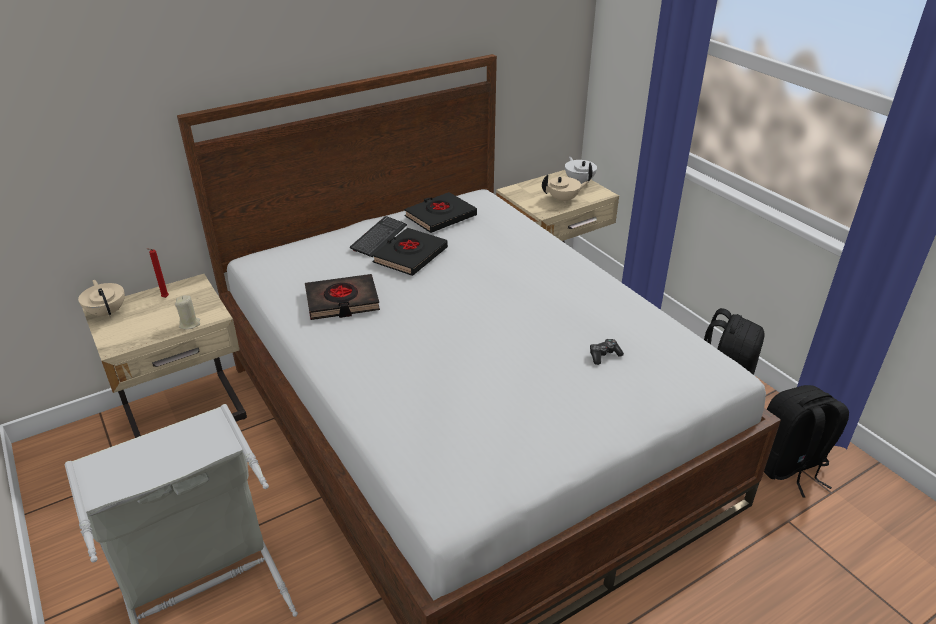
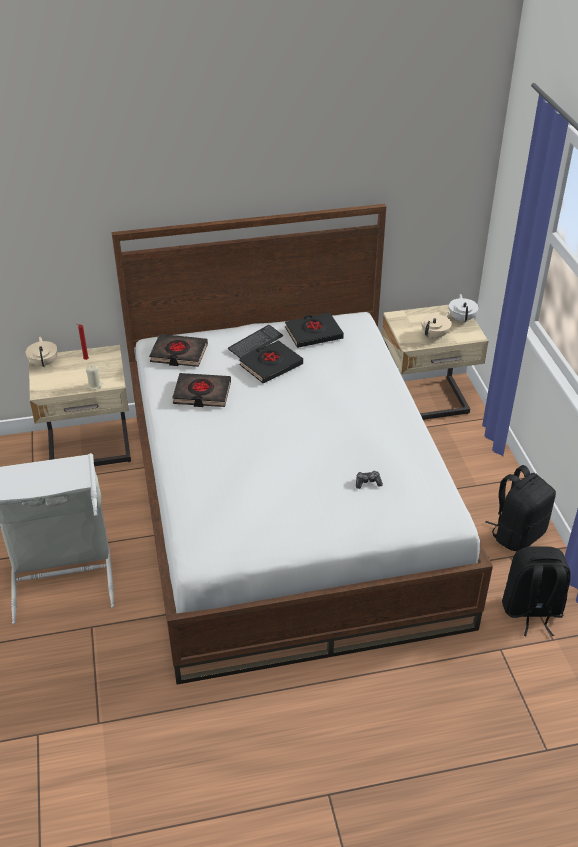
camera: 20 degrees right, 5 degrees up
(290, 265) = (179, 354): none -> black book
(563, 200) = (435, 335): beige teapot -> beige teapot turned 60 degrees counterclockwise

